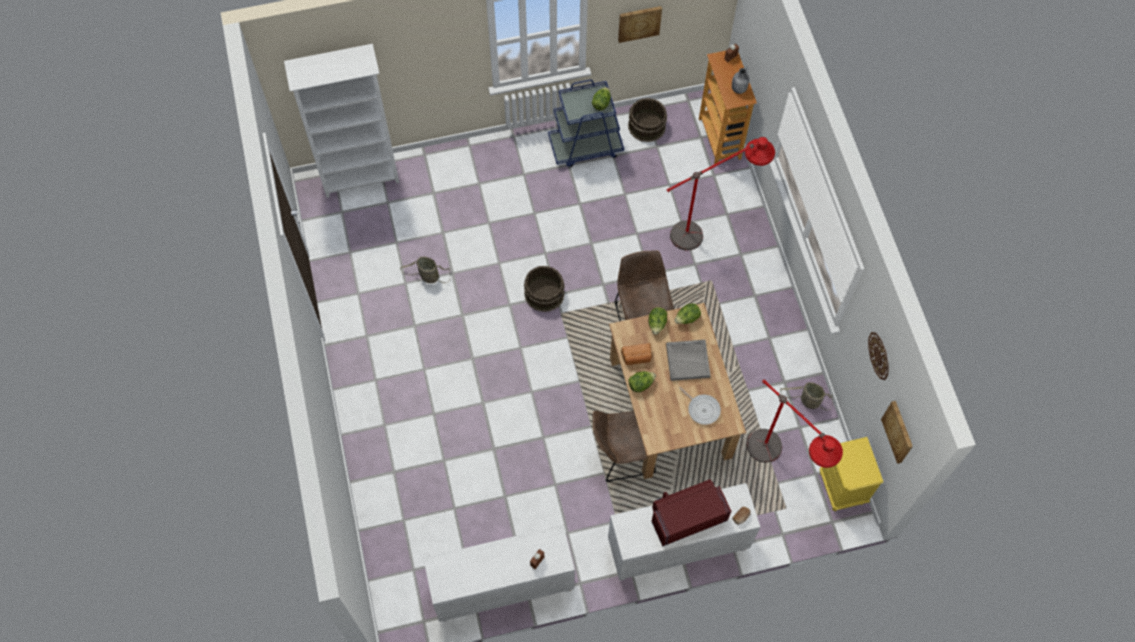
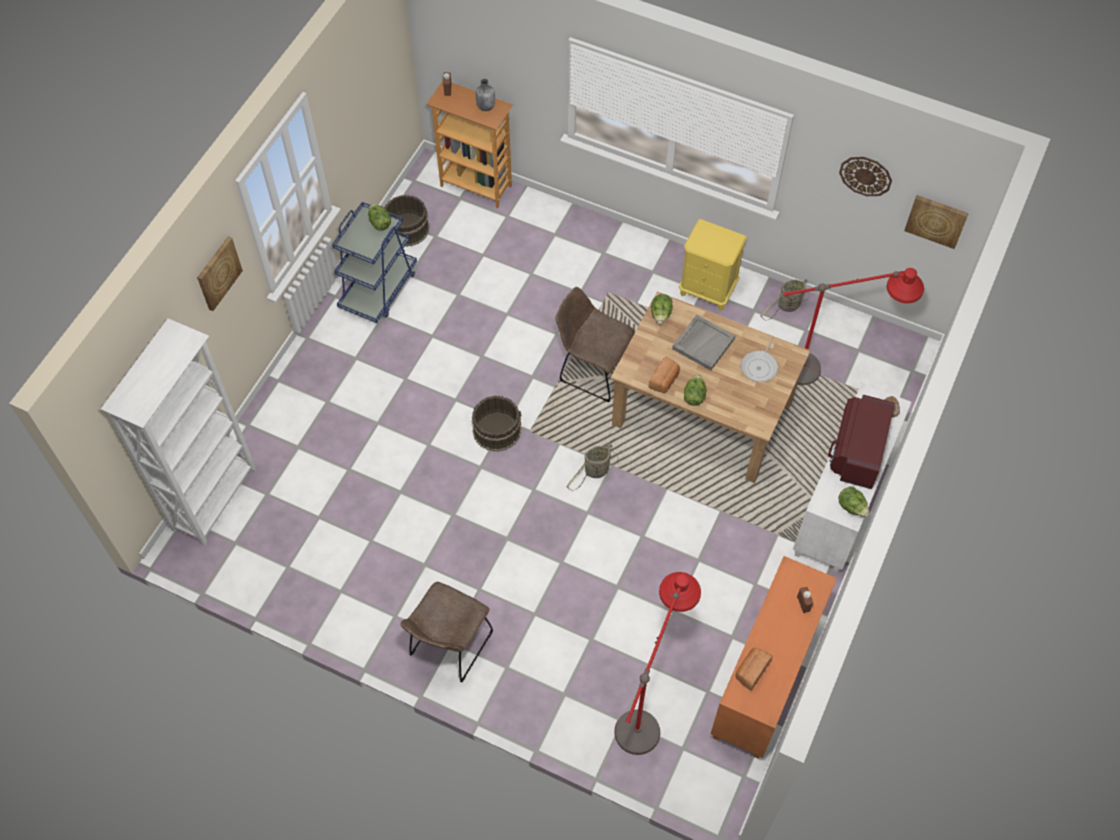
camera: 50 degrees left, 5 degrees down
(428, 276) = (383, 515): basket -> basket (595, 472)
(461, 561) = (751, 671): none -> bread
(502, 588) = (765, 680): white cabinet -> orange cabinet
(621, 455) = (716, 484): brown chair -> brown chair (449, 647)
(639, 23) = (354, 118): picture -> picture (218, 273)
(657, 324) = (645, 341): lettuce -> lettuce (852, 507)
(702, 409) = (760, 366): frying pan -> frying pan turned 120 degrees clockwise
(709, 230) = (557, 258): red floor lamp -> red floor lamp (649, 703)
(842, 487) = (887, 340): yellow nightstand -> yellow nightstand (707, 290)

